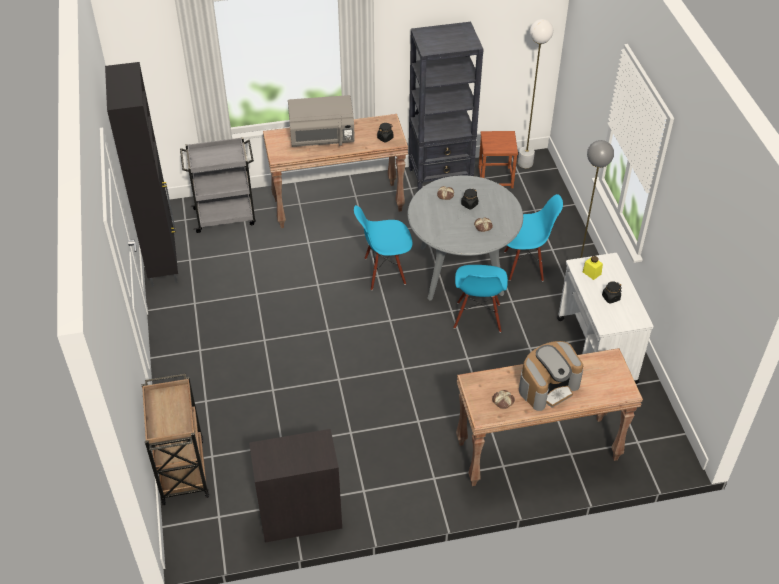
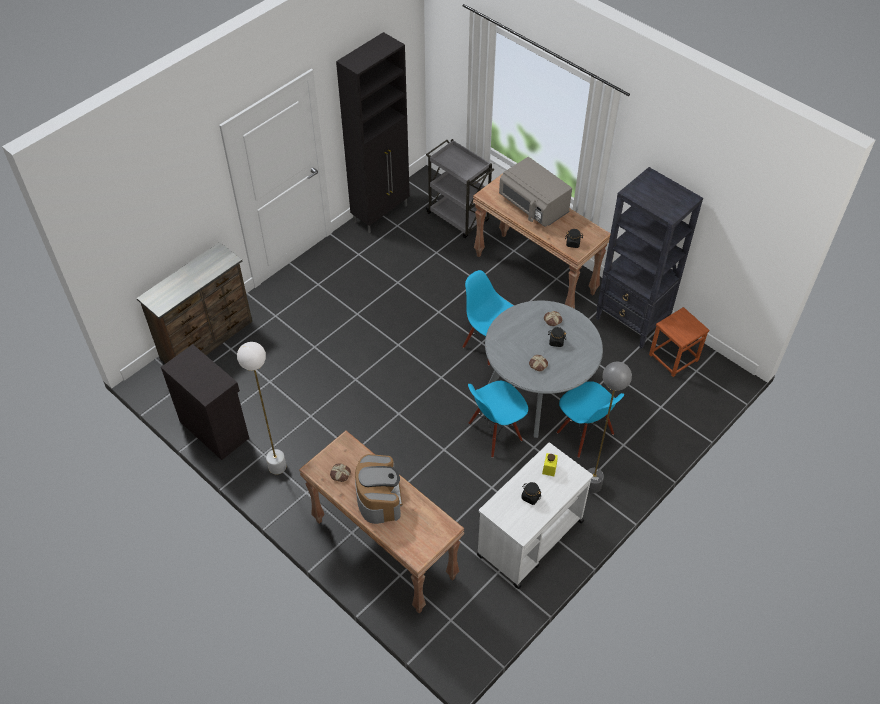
camera: 55 degrees right, 5 degrees up
(182, 469) = (208, 340): brown cart -> brown dresser
(525, 163) = (714, 369): white floor lamp -> white floor lamp (277, 466)
(548, 386) = (379, 497): coffee machine -> coffee machine turned 120 degrees counterclockwise

